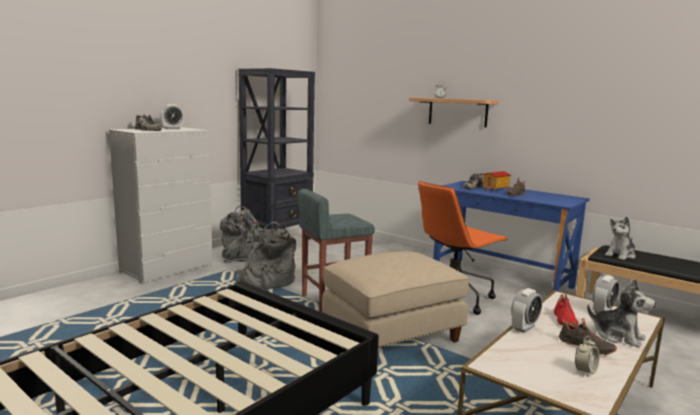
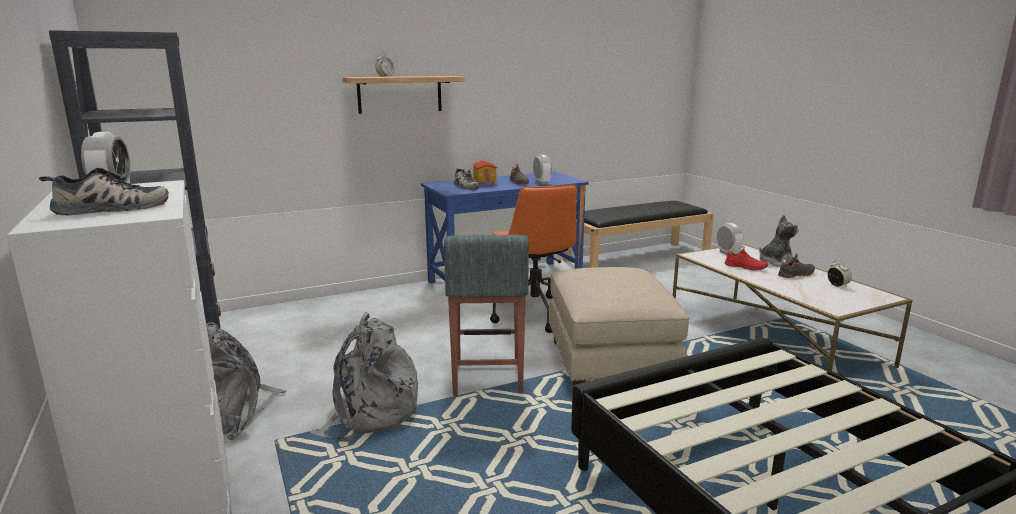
camera: 65 degrees left, 5 degrees up
(524, 327) = (760, 282): alarm clock -> alarm clock (541, 182)
(620, 255) = (609, 215): plush toy -> none

